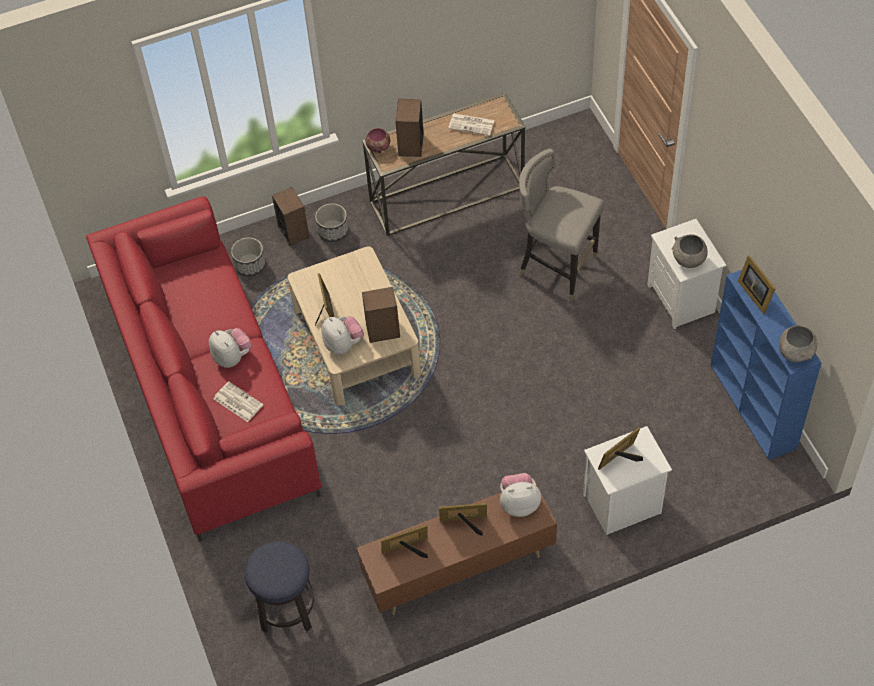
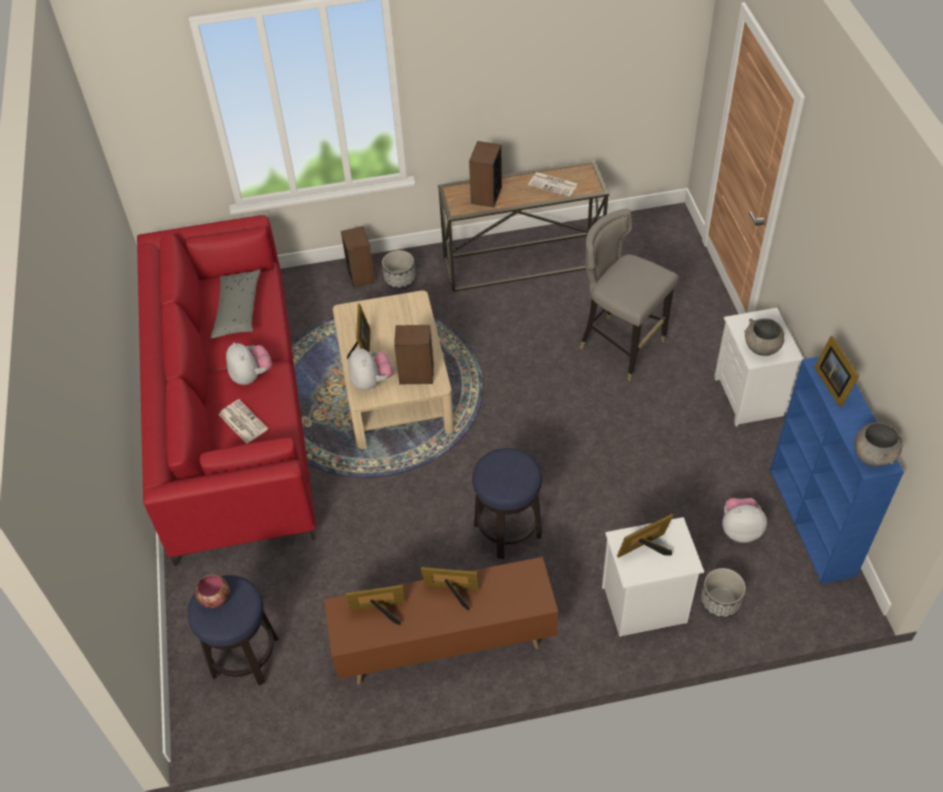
camera: 10 degrees right, 5 degrees down
(199, 294) = (237, 310): none -> grey pillow
(250, 265) = (309, 300): planter -> planter (720, 602)
(378, 147) = (453, 193): bowl -> bowl (216, 597)
(490, 458) = (508, 530): none -> stool
(519, 503) = (519, 581): plush toy -> plush toy (740, 529)

